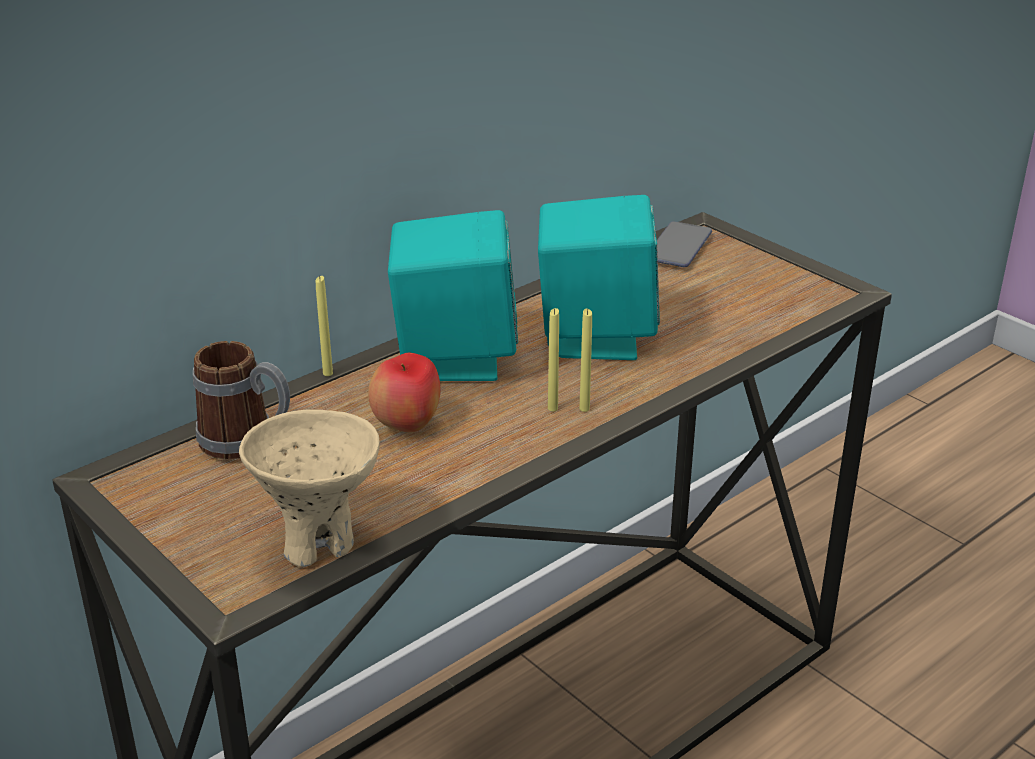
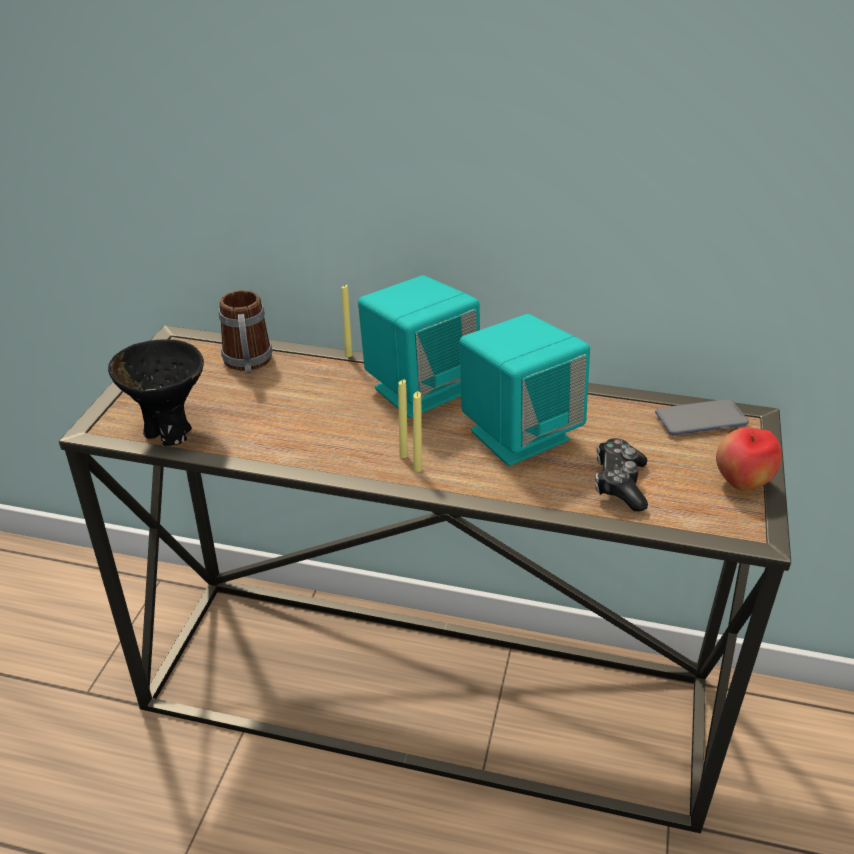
camera: 55 degrees right, 5 degrees up
(318, 545) = (169, 432): beige bowl -> black bowl
(407, 426) = (323, 408): apple -> apple (741, 483)
(725, 318) = (620, 483): none -> game controller

